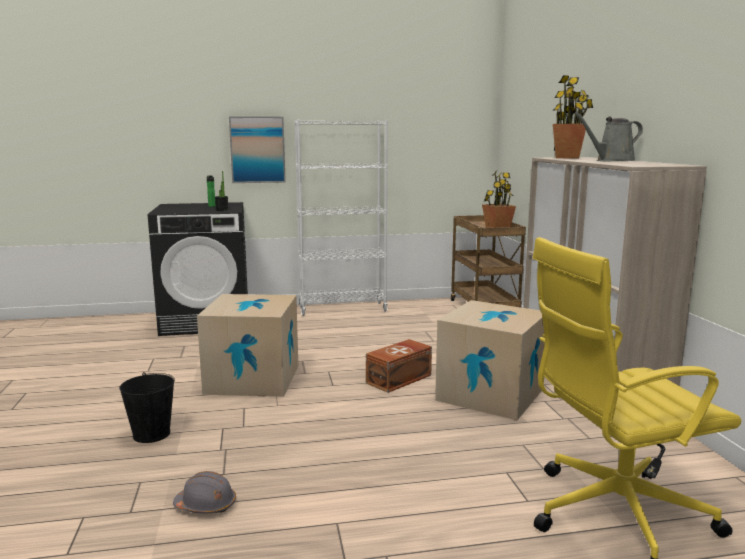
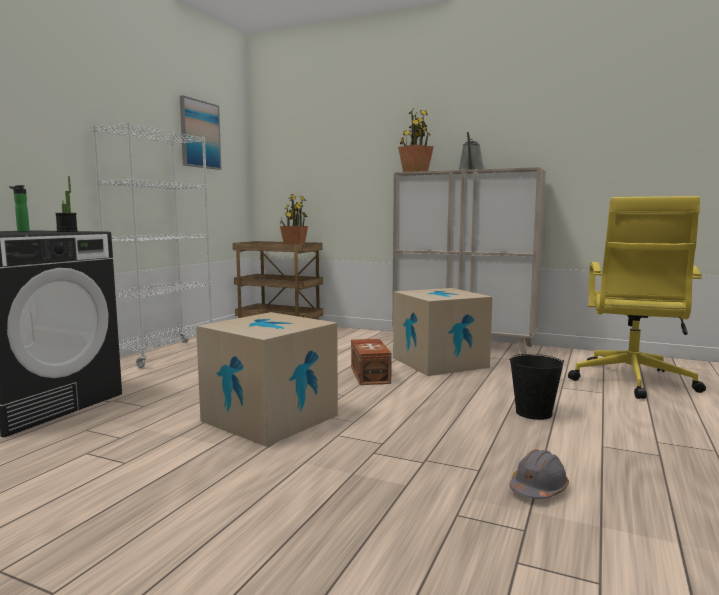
camera: 55 degrees left, 5 degrees down
(151, 434) = (336, 490): black bucket -> black bucket (534, 413)
(257, 149) = (45, 158): picture -> picture (199, 134)

